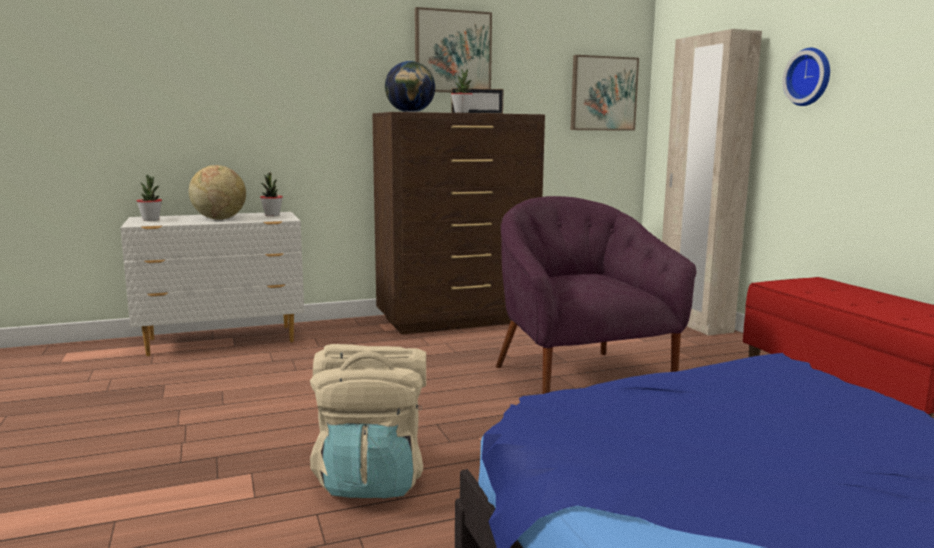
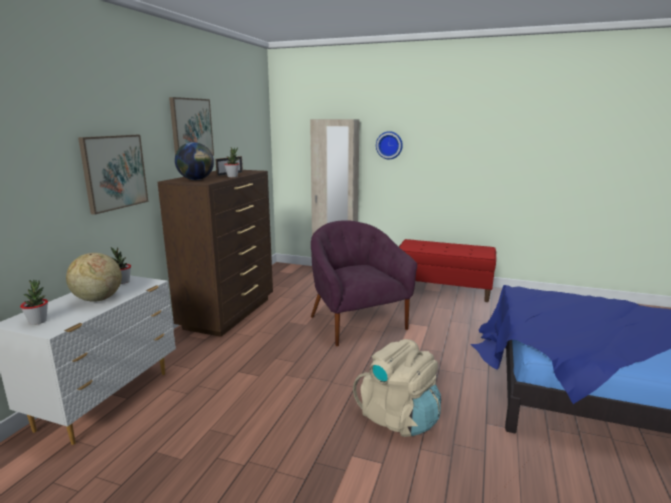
camera: 50 degrees left, 5 degrees up
(579, 378) = (356, 322): purple armchair -> purple armchair turned 45 degrees clockwise
(603, 93) = (256, 147): picture -> picture (114, 172)

